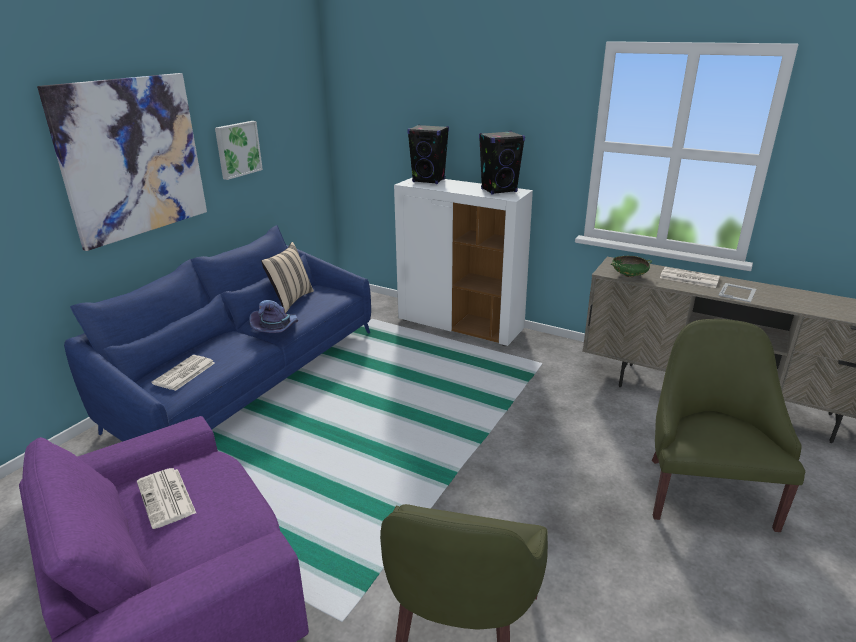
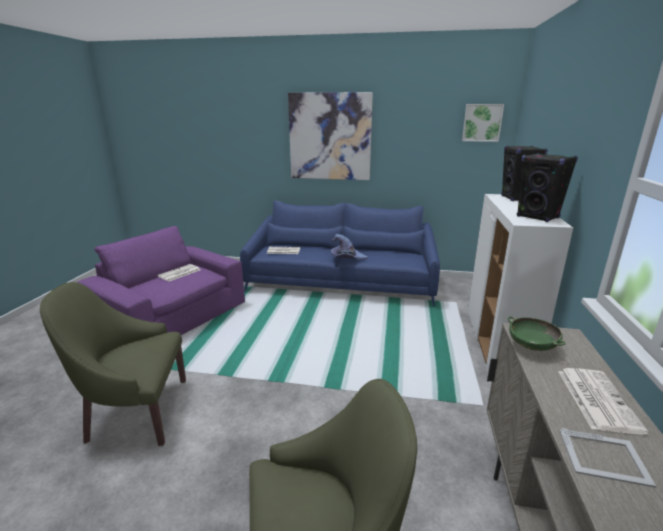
camera: 70 degrees right, 5 degrees down
(237, 149) = (407, 147): picture -> picture (482, 122)
(290, 300) = (387, 252): beige pillow -> none

